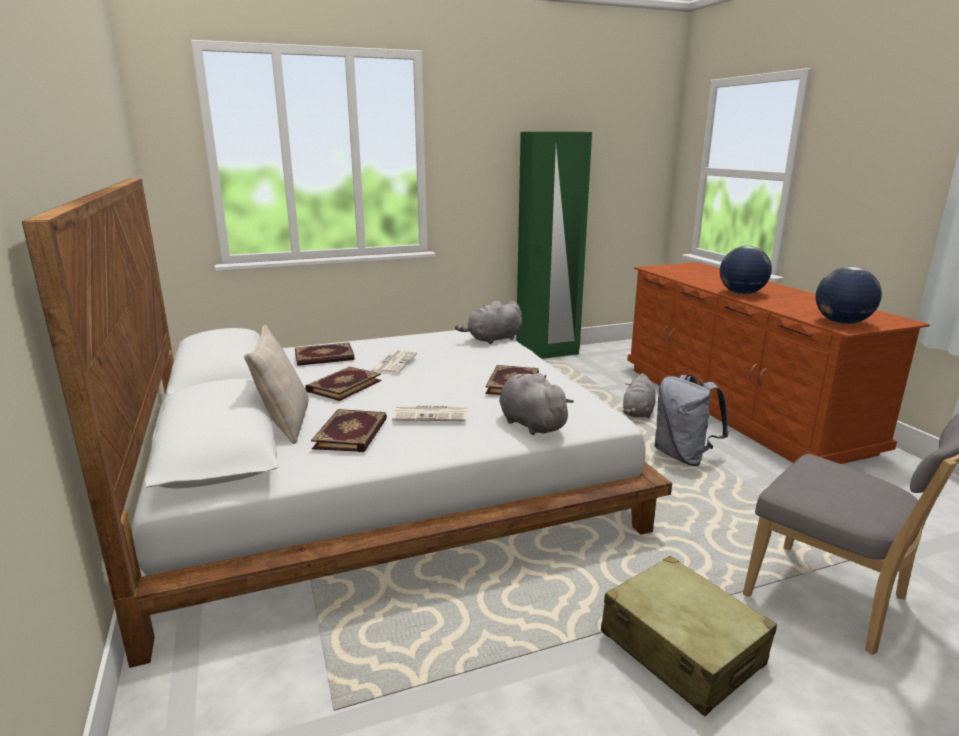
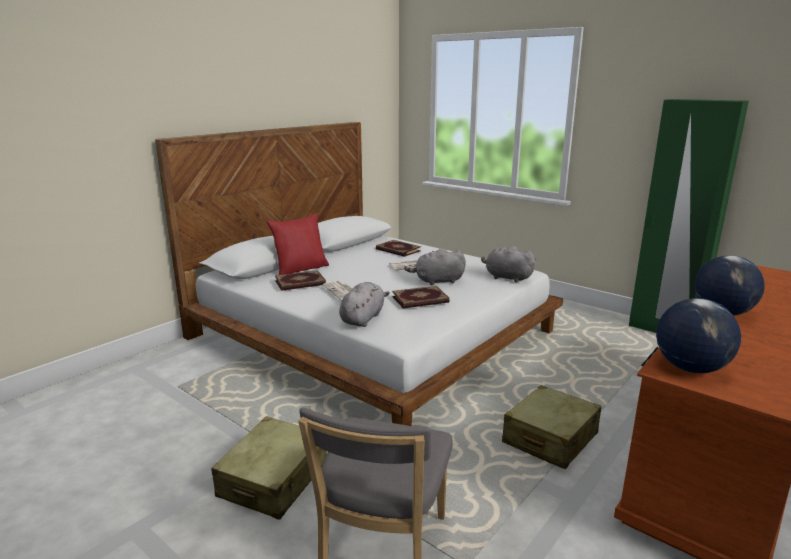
camera: 60 degrees right, 0 degrees up
(284, 423) = (300, 269): beige pillow -> red pillow
(343, 386) = (360, 265): book -> none
(638, 413) = (607, 399): grey plush toy -> grey plush toy (437, 281)
(683, 456) = (550, 438): grey backpack -> beige suitcase

